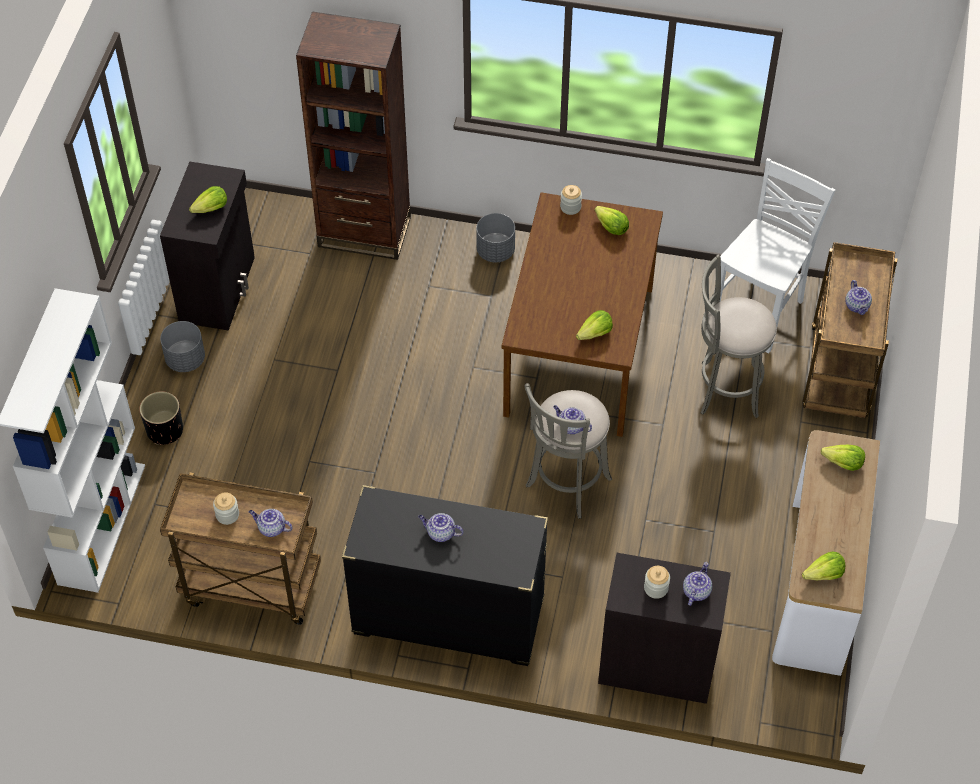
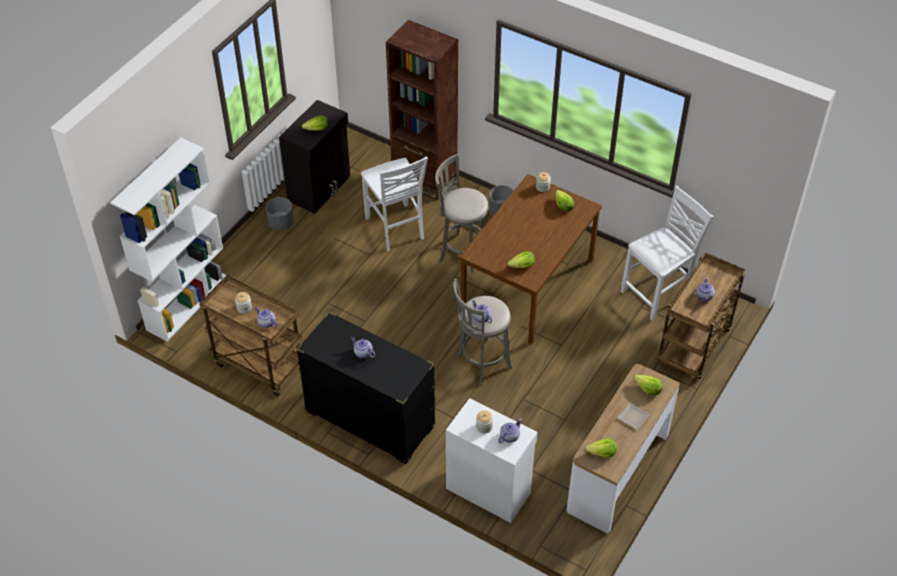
camera: 20 degrees right, 5 degrees down
(165, 431) = (250, 261): black planter -> none
(357, 320) = (396, 229): none -> white chair
(656, 665) = (488, 489): black cabinet -> white cabinet
(724, 389) = (612, 335): grey stool -> grey stool (461, 252)
(840, 508) = (633, 416): none -> plate

